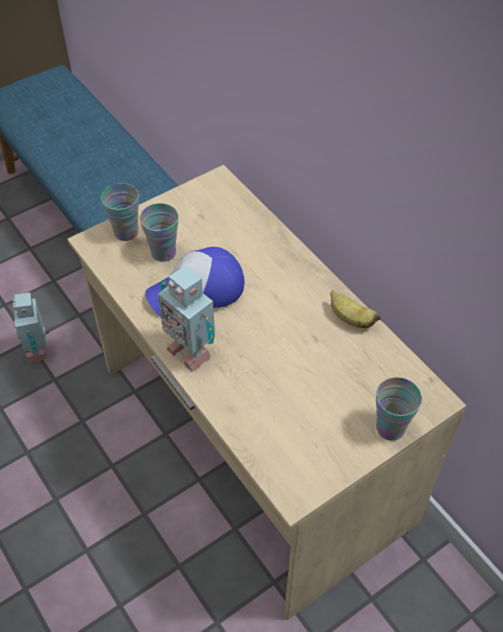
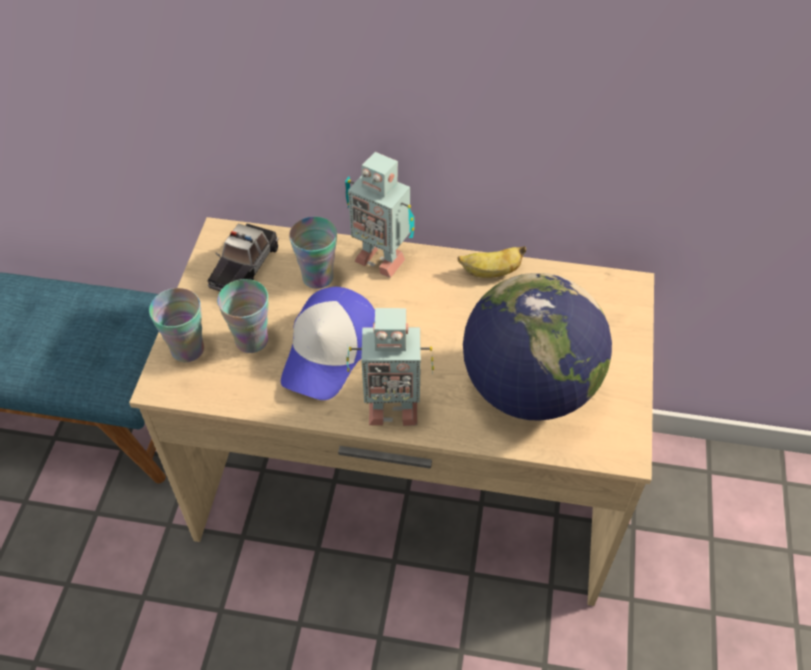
camera: 45 degrees left, 0 degrees up
(39, 349) = (89, 582): toy robot -> toy robot (380, 258)
(210, 207) = (244, 265): none -> toy car
(284, 406) = (528, 388): none -> globe
(390, 428) = (625, 336): cup -> cup (318, 277)

